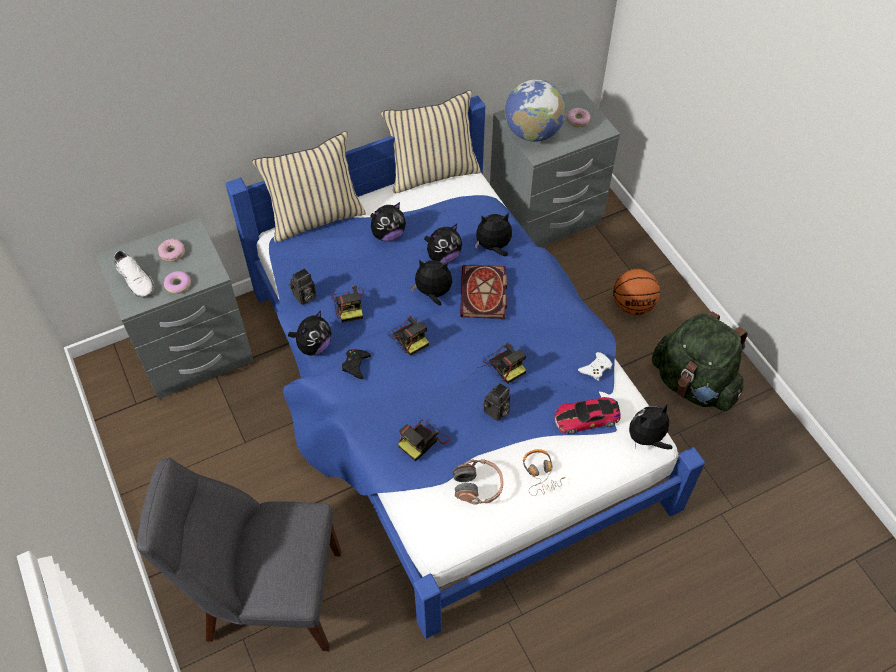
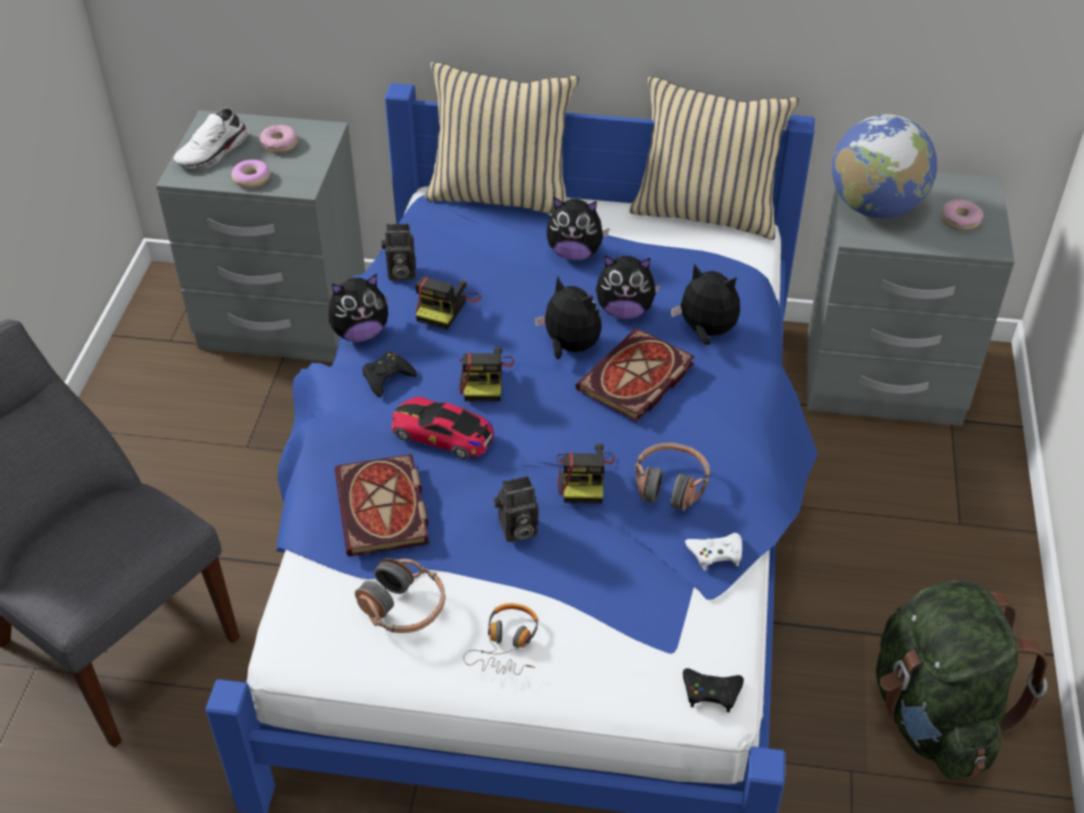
camera: 35 degrees right, 10 degrees down
(136, 279) = (214, 153): white shoe -> white shoe turned 45 degrees clockwise
(423, 441) = (384, 510): camera -> book
(547, 344) = (670, 485): none -> headphones
(586, 418) = (641, 610): toy car -> toy car (442, 434)
(632, 305) = (923, 557): basketball -> none
(647, 439) = (711, 692): plush toy -> black game controller

